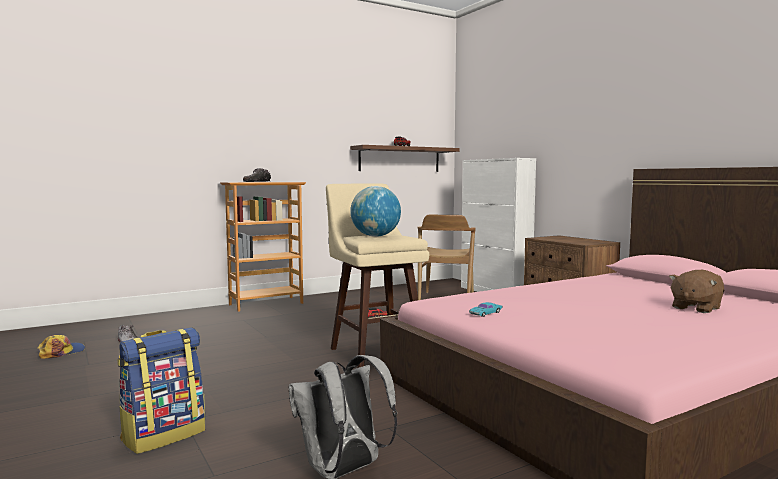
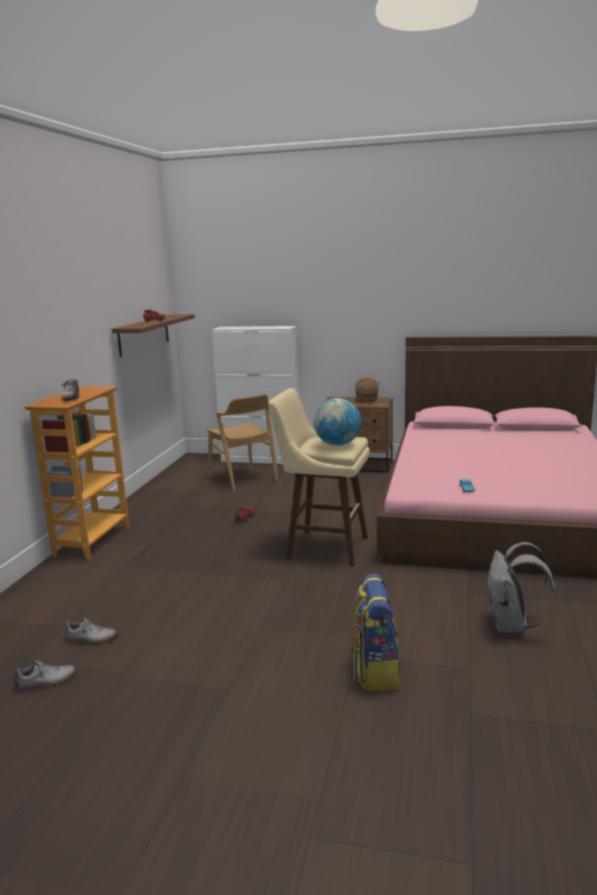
camera: 45 degrees left, 10 degrees up
(61, 352) = (46, 682): cap -> shoe
(695, 308) = (527, 447): brown plush toy -> brown plush toy (366, 400)

